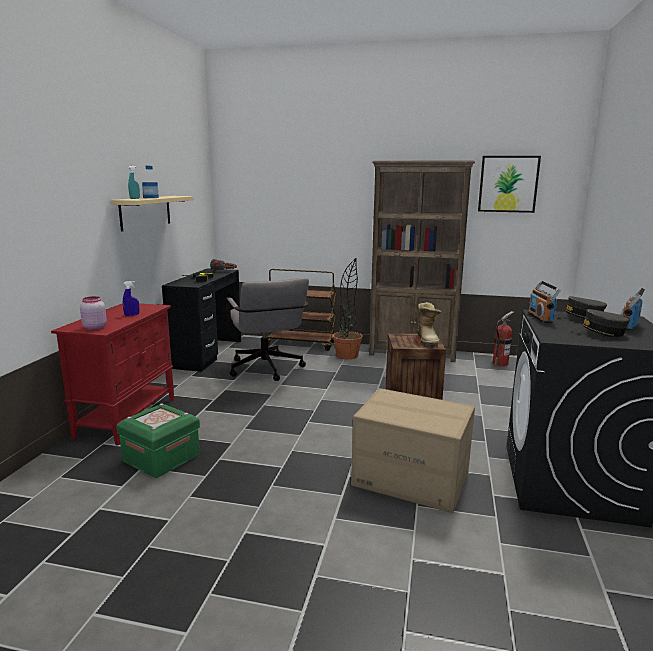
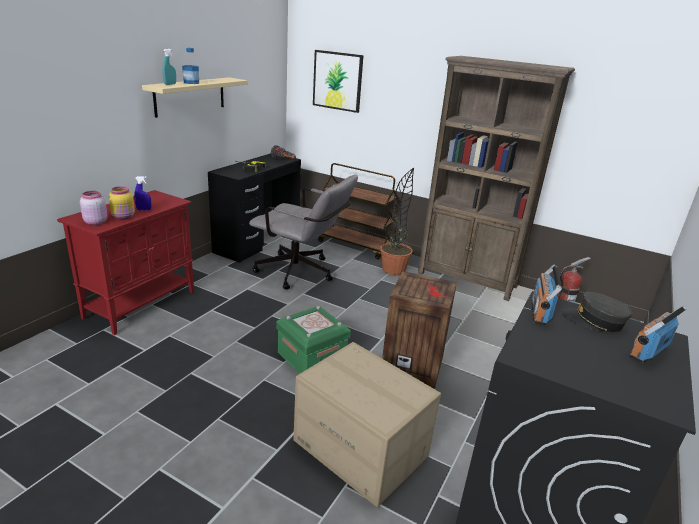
camera: 15 degrees right, 10 degrees up
(118, 321) = (124, 217): none -> yellow jar
(161, 458) = (141, 359): green storage box -> green storage box (312, 357)
(267, 370) = (301, 273): grey office chair -> grey office chair turned 60 degrees counterclockwise
(428, 339) = (440, 290): boot -> none
(508, 184) = (616, 101): picture -> picture (337, 81)
(599, 333) = (592, 358): grey cap -> none

